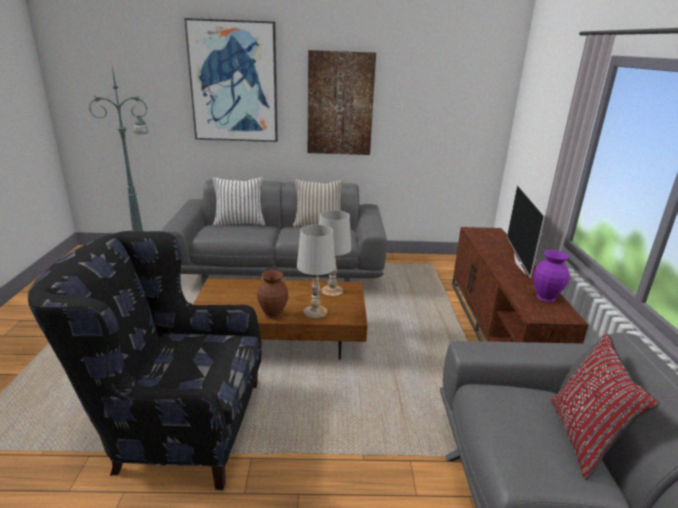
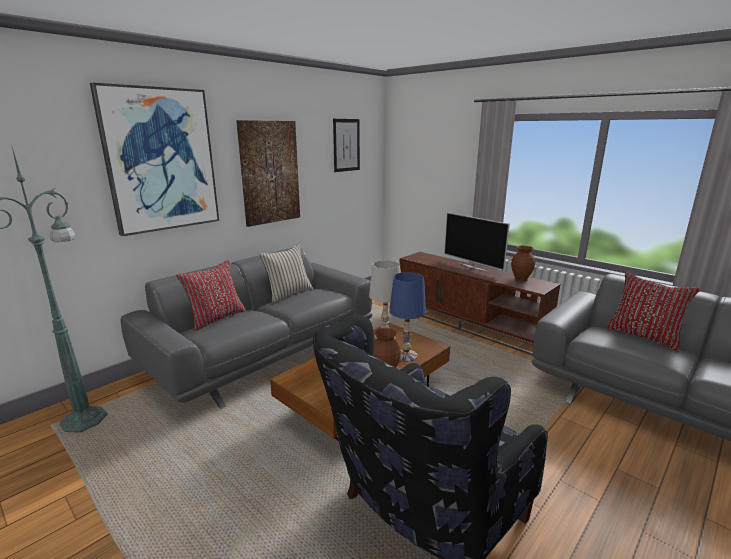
camera: 45 degrees left, 5 degrees down
(239, 223) = (216, 318): white pillow -> red pillow
(315, 312) = (405, 355): white table lamp -> blue table lamp
(449, 83) = (346, 145): none -> picture
(545, 297) = (520, 279): purple vase -> brown vase

